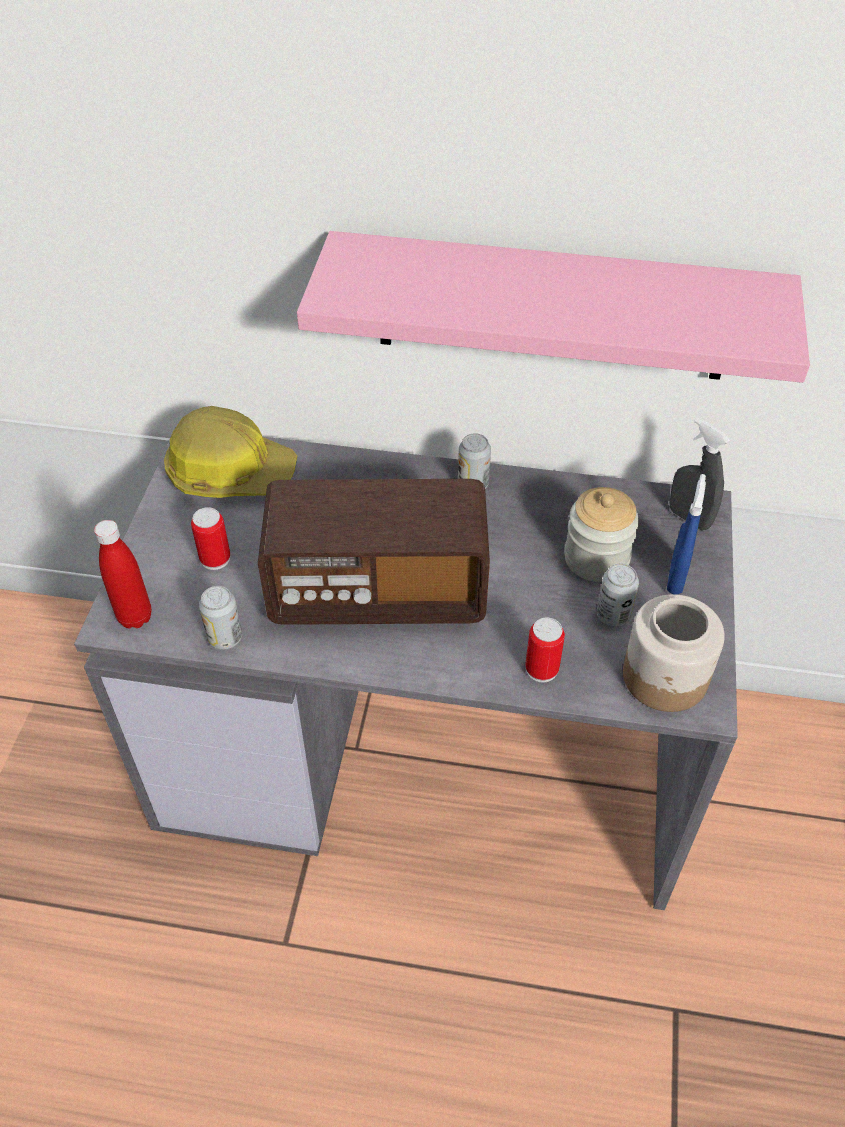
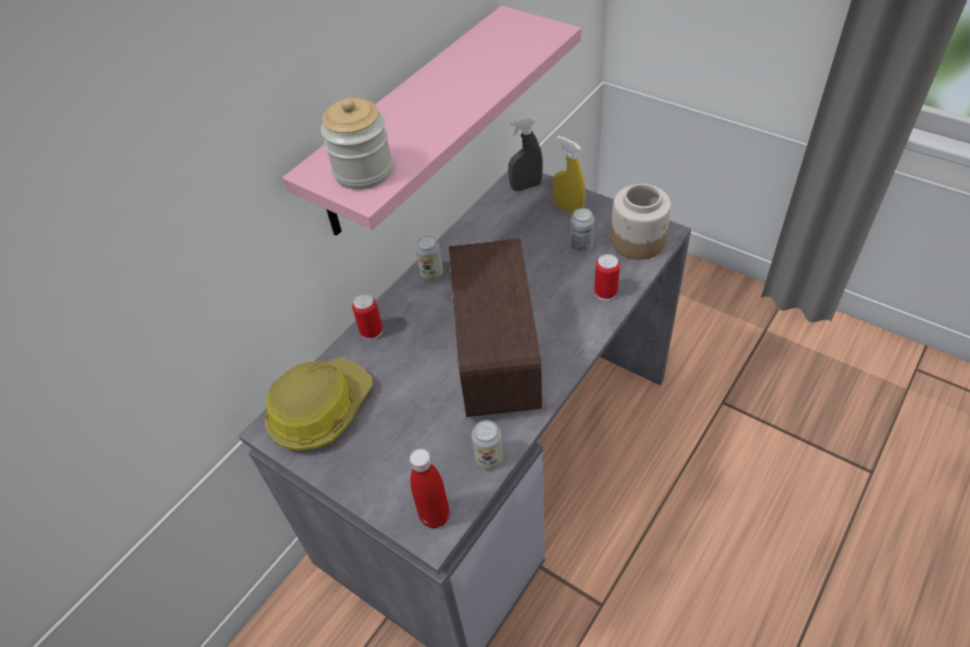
camera: 60 degrees left, 0 degrees up
(215, 558) = (406, 445): can -> can (371, 331)
(378, 591) = (497, 354): radio -> radio turned 150 degrees clockwise
(596, 558) = (532, 237): jar -> jar (363, 171)
(676, 578) = (568, 209): blue spray bottle -> yellow spray bottle

